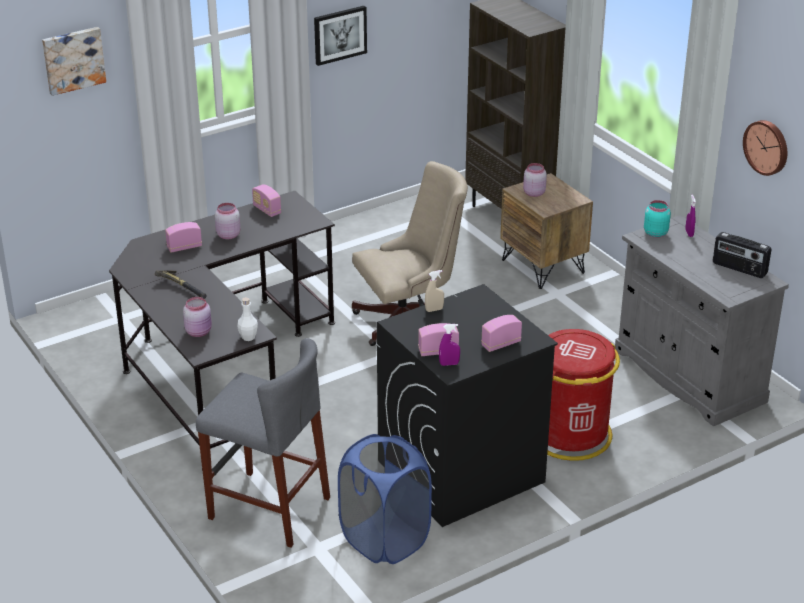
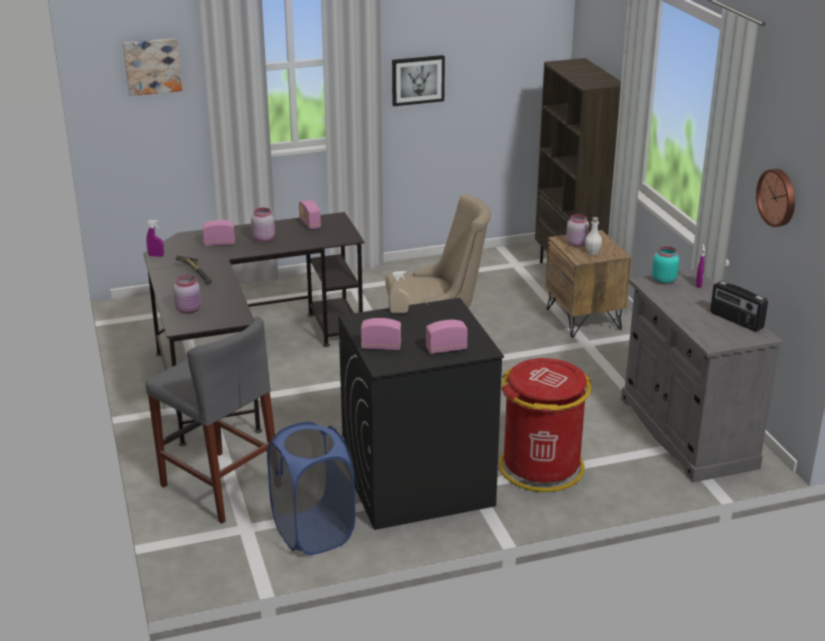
camera: 15 degrees right, 5 degrees down
(248, 337) = (230, 320): white bottle -> white bottle (592, 252)
(449, 364) = (385, 359): purple spray bottle -> purple spray bottle (156, 256)

